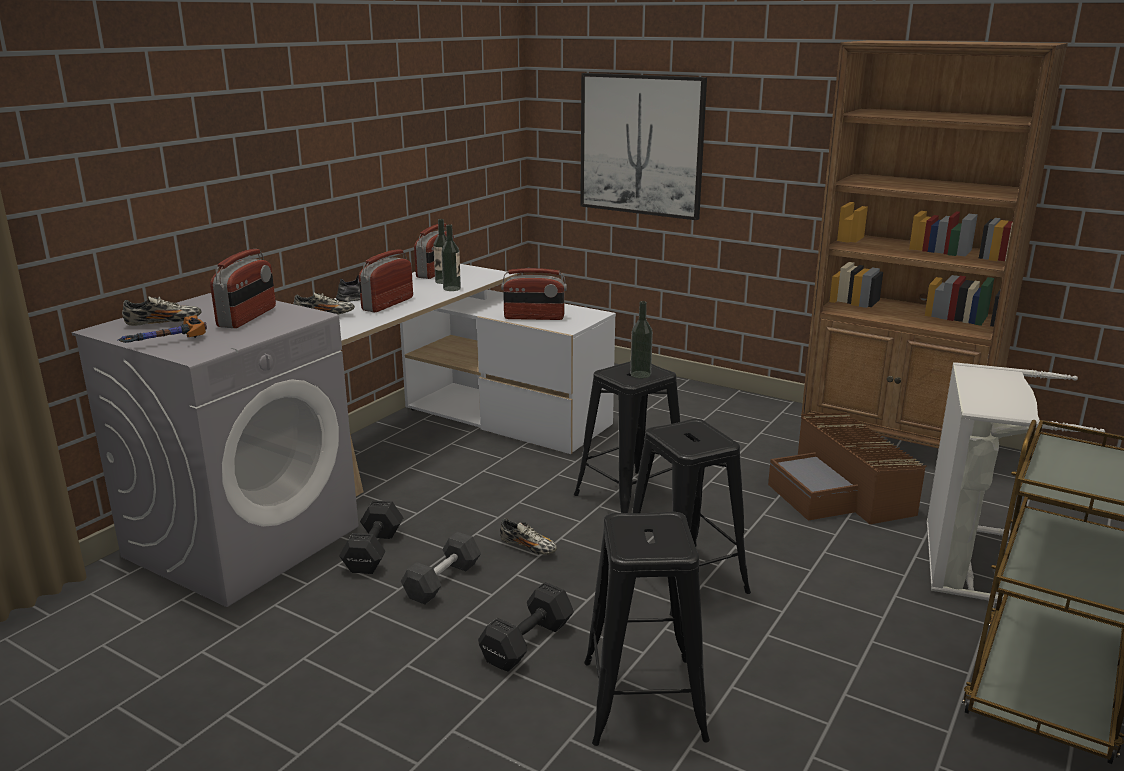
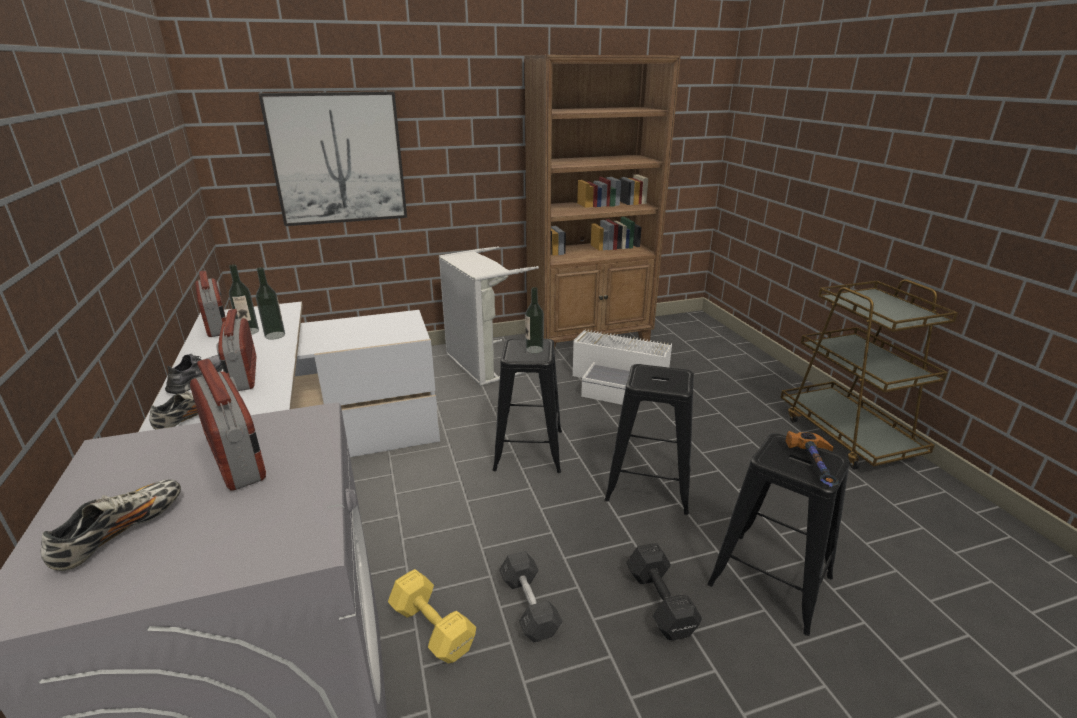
camera: 50 degrees left, 5 degrees up
(164, 343) = (210, 559): hammer -> hammer (816, 468)
(372, 553) = (433, 630): black dumbbell -> yellow dumbbell
(528, 548) = (535, 531): shoe -> none
(534, 317) = (367, 336): radio -> none
(841, 492) = (619, 381): brown storage box -> white storage box
(968, 562) = (724, 389): grey laundry basket -> grey laundry basket (482, 365)

